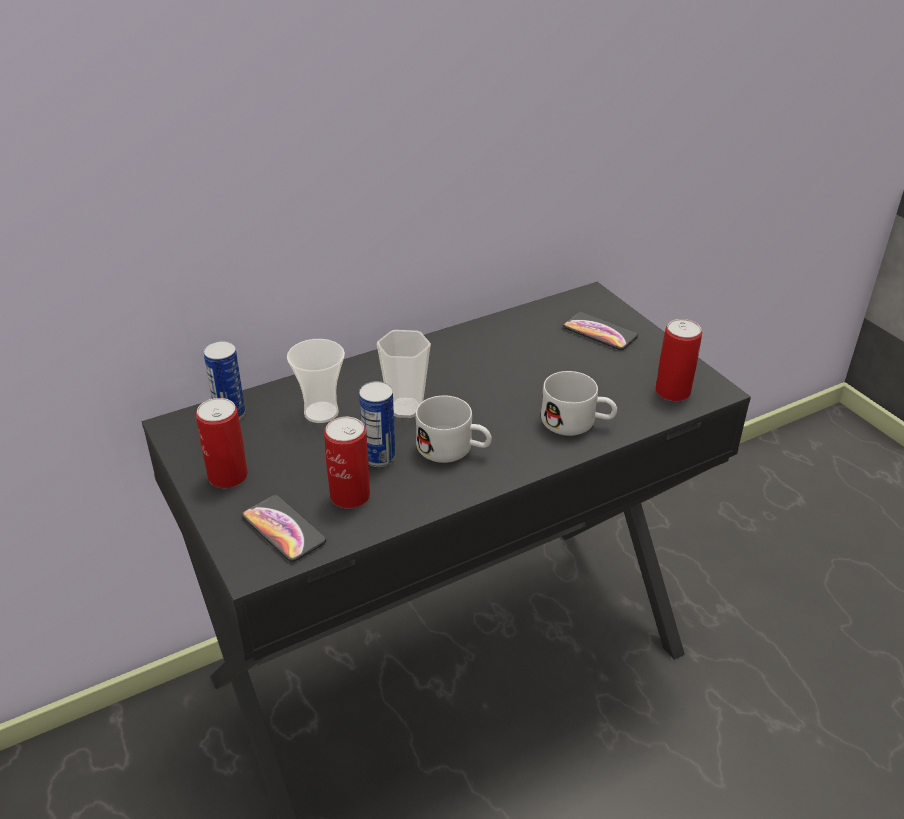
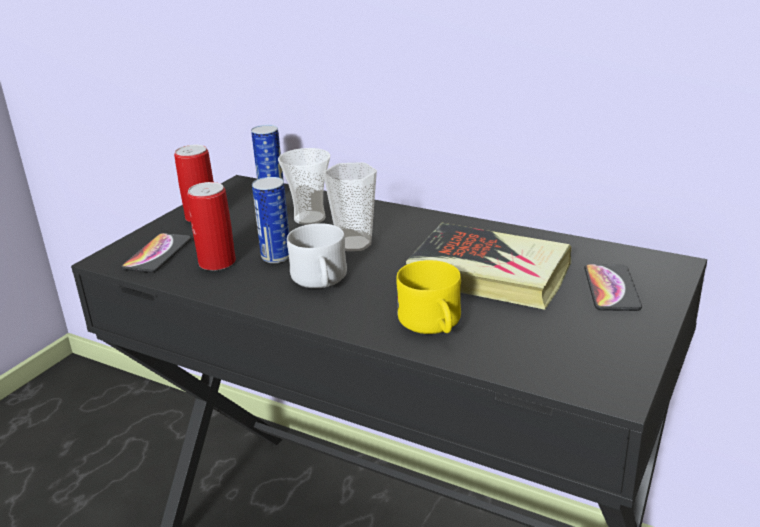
camera: 60 degrees right, 10 degrees down
(529, 368) = (489, 274): none -> book
(577, 423) = (433, 325): white mug -> yellow mug
(672, 391) = (568, 364): can -> none

